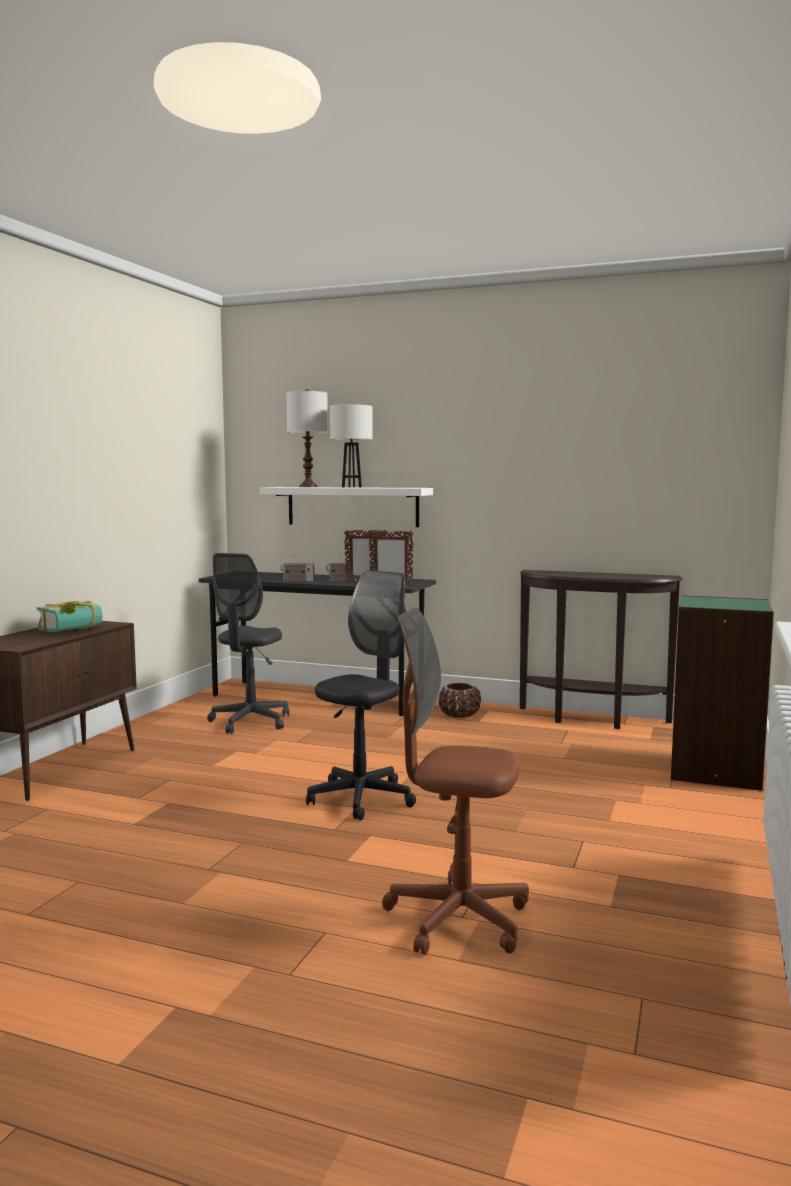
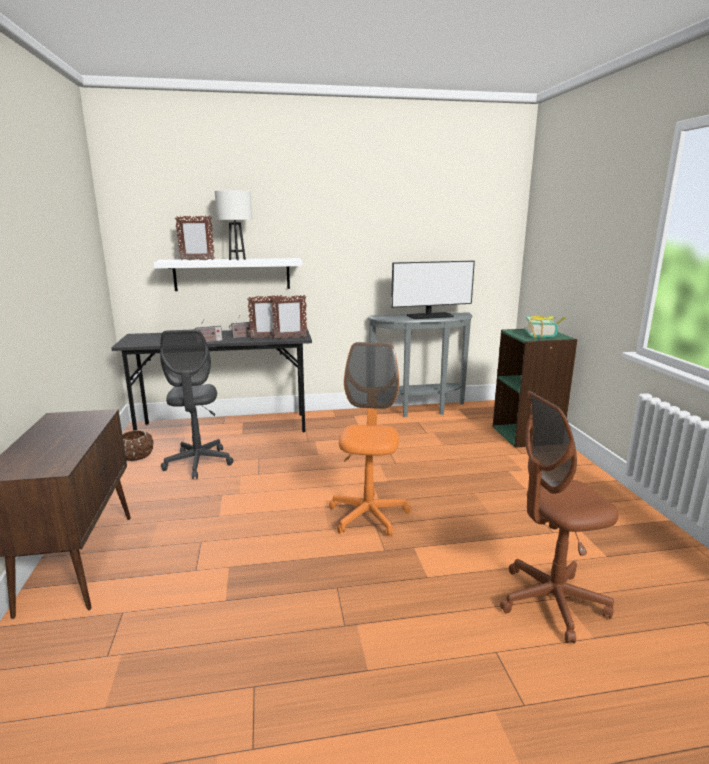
camera: 30 degrees left, 10 degrees up
(73, 630) = (74, 431): book -> book (544, 335)
(308, 487) = (197, 260): white table lamp -> picture frame
(361, 799) = (368, 515): black office chair -> orange office chair
(459, 714) = (340, 423): brown planter -> brown planter (136, 456)
(591, 719) = (420, 410): brown console table -> grey console table
(603, 575) = (430, 316): none -> monitor

